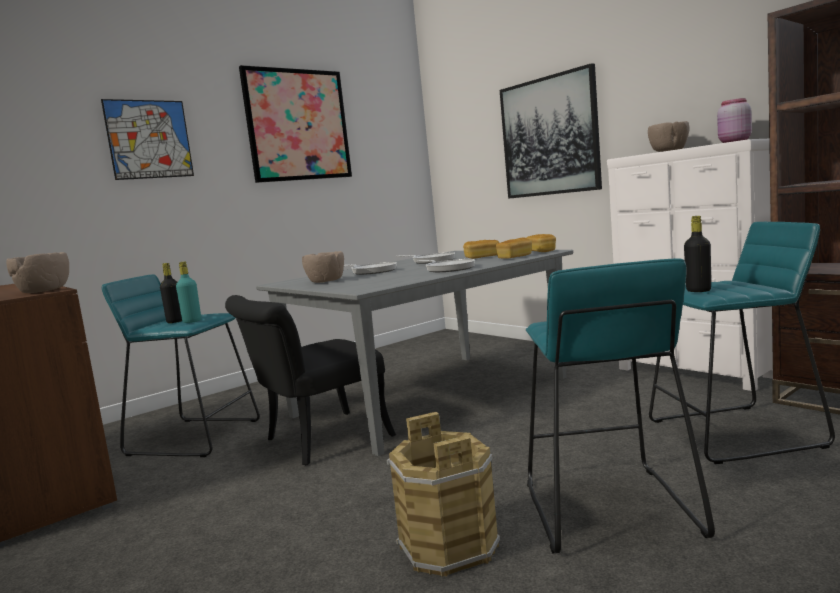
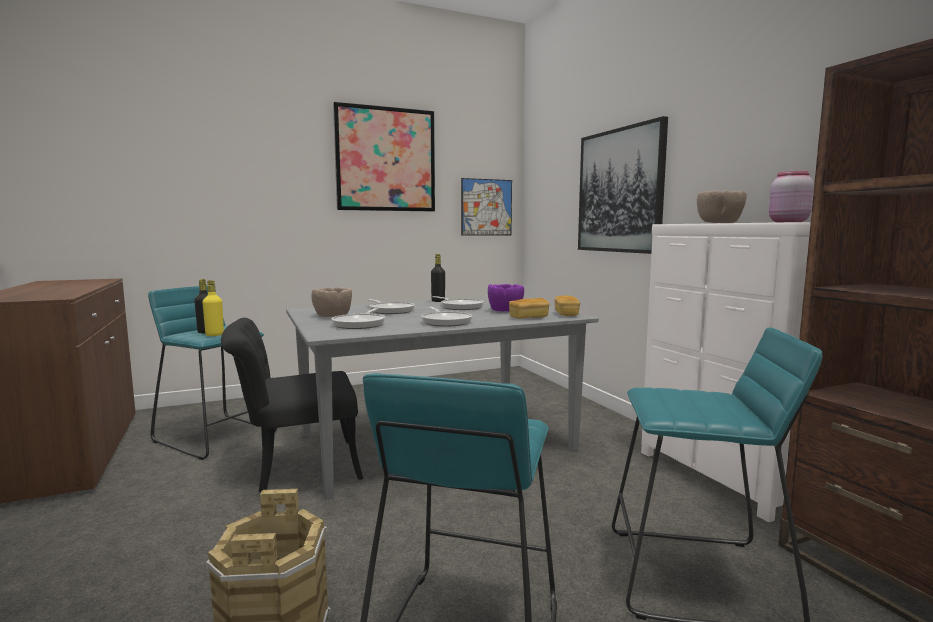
camera: 15 degrees right, 0 degrees up
(44, 291) = (57, 296): brown bowl -> none
(149, 139) = (240, 164): picture -> picture (486, 207)
(192, 321) = (214, 335): turquoise bottle -> yellow bottle
(372, 281) = (360, 324): none -> frying pan
(482, 257) = (505, 311): bread -> purple bowl
(698, 291) = (662, 403): black bottle -> black bottle (438, 301)

